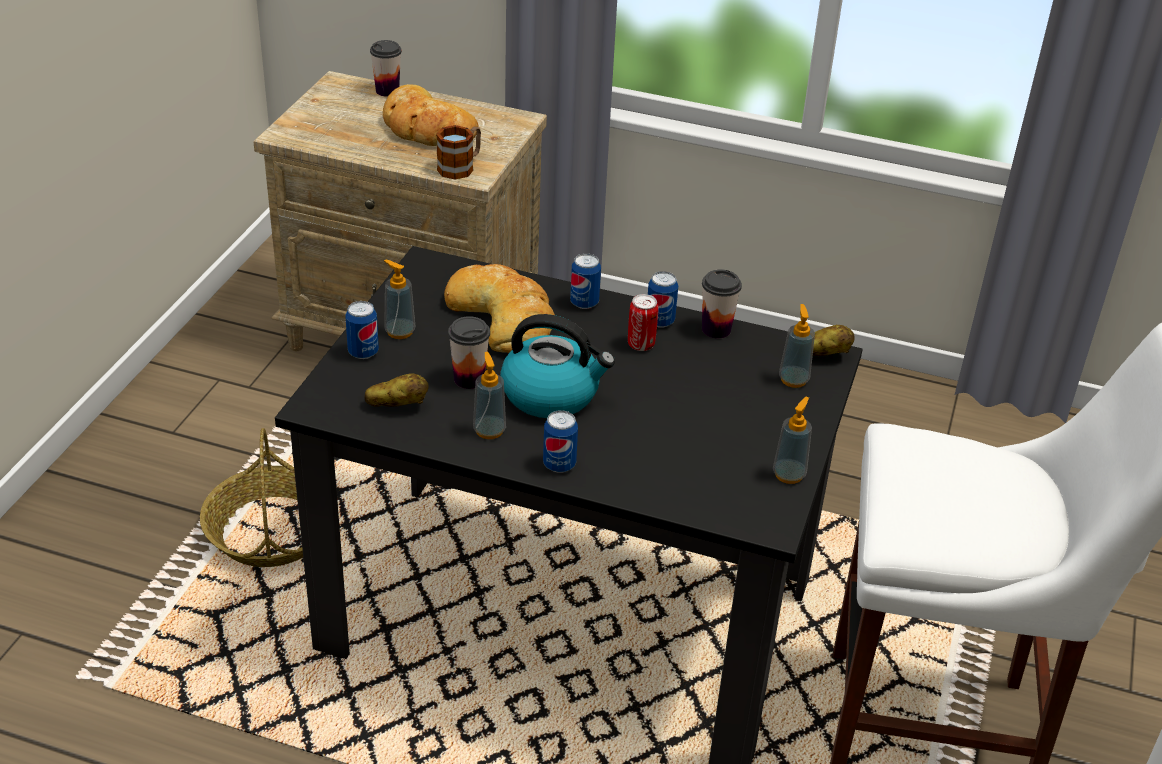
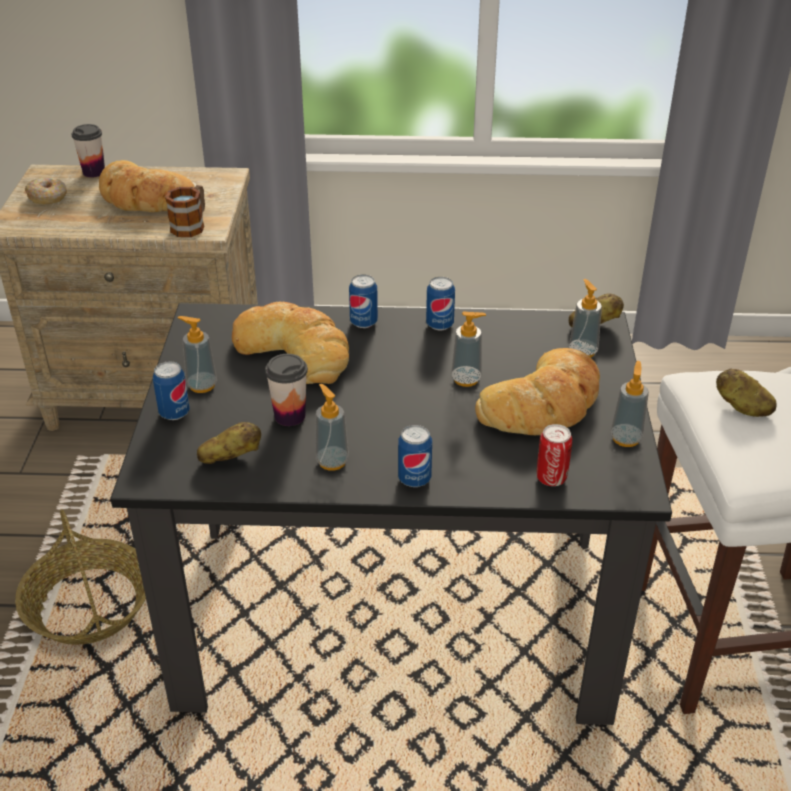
camera: 15 degrees left, 0 degrees up
(332, 110) = (48, 197): none -> donut
(552, 394) = (375, 413): kettle -> none
(641, 345) = (433, 349): can -> can (551, 478)
(658, 381) = (466, 379): none -> soap dispenser
(716, 329) = (492, 322): cup -> none
(725, 423) = (544, 404): none -> bread
(928, 472) = (741, 407): none -> potato

